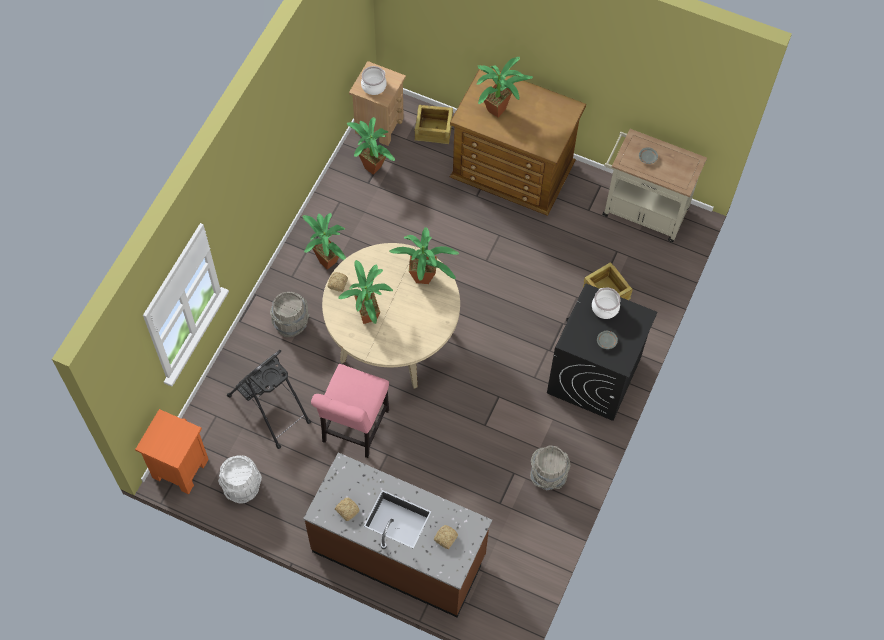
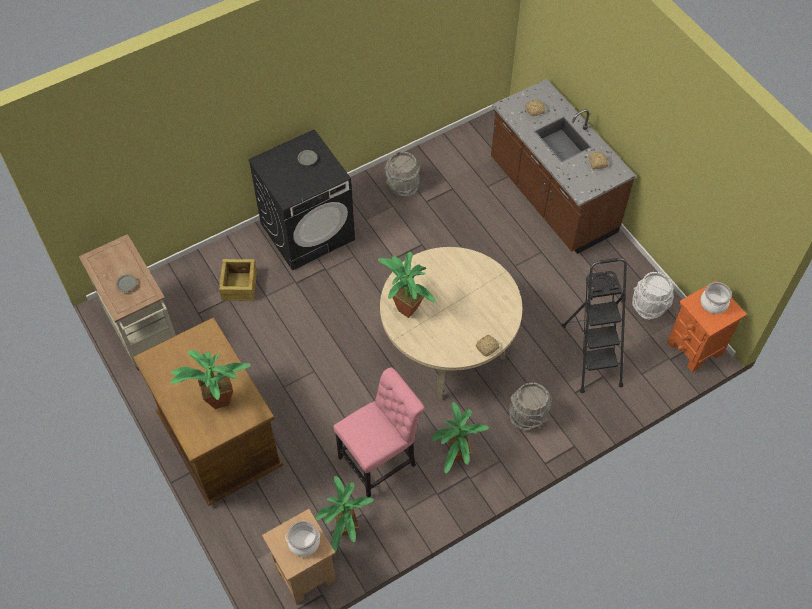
camera: 145 degrees left, 5 degrees down
(353, 429) = (529, 298): pink chair -> pink chair (380, 460)
(368, 313) = (477, 306): potted plant -> none
(434, 130) = (256, 532): crate -> none
(604, 308) = (285, 183): cooking pot -> cooking pot (714, 303)

